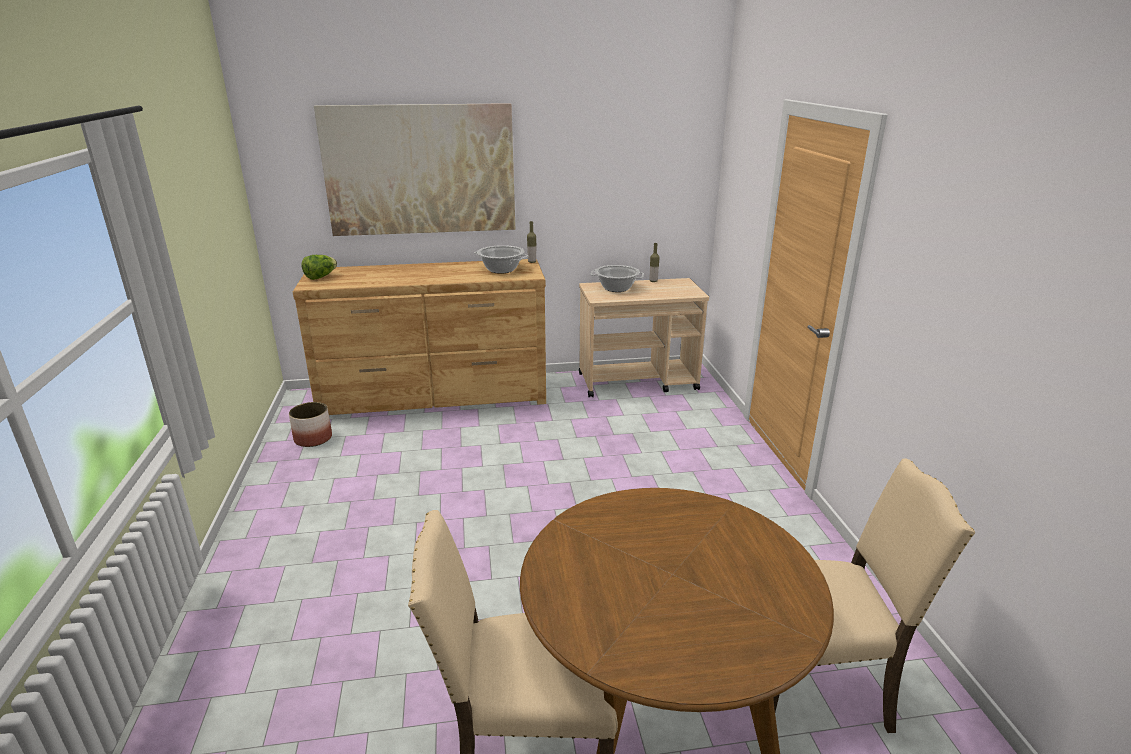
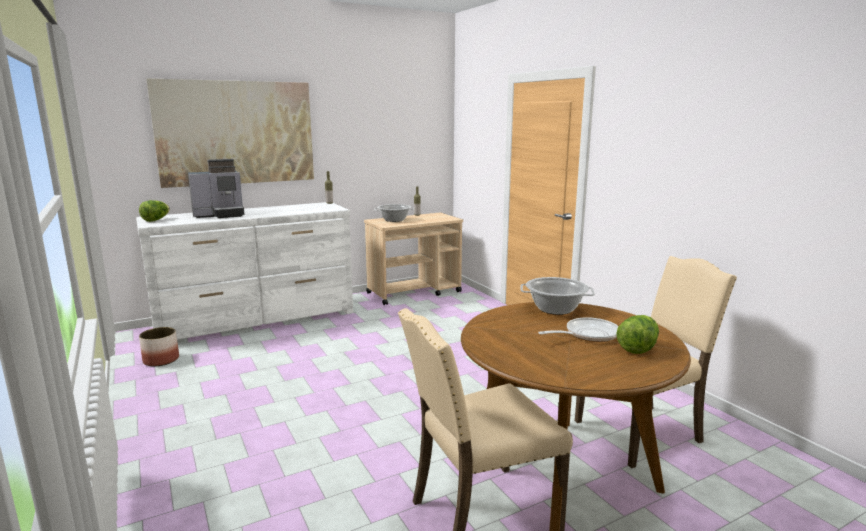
camera: 20 degrees left, 10 degrees down
(392, 274) = (220, 215): none -> coffee machine
(435, 396) = (257, 320): brown dresser -> white dresser
(501, 269) = (309, 208): cooking pot -> cooking pot (555, 309)
(699, 575) = (587, 335): none -> frying pan
(750, 621) = (638, 348): none -> lettuce

